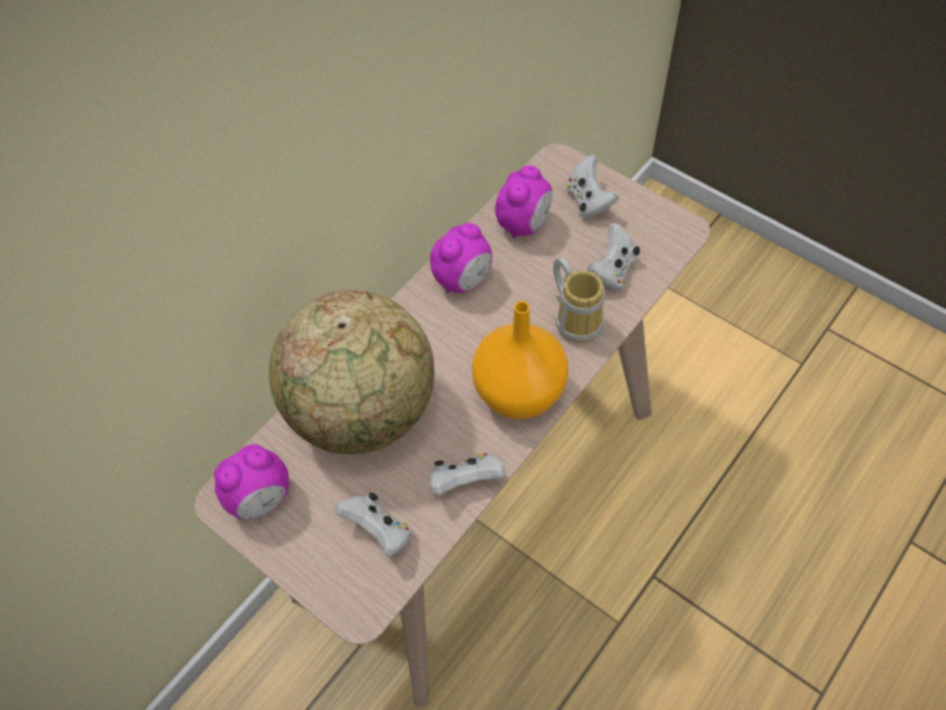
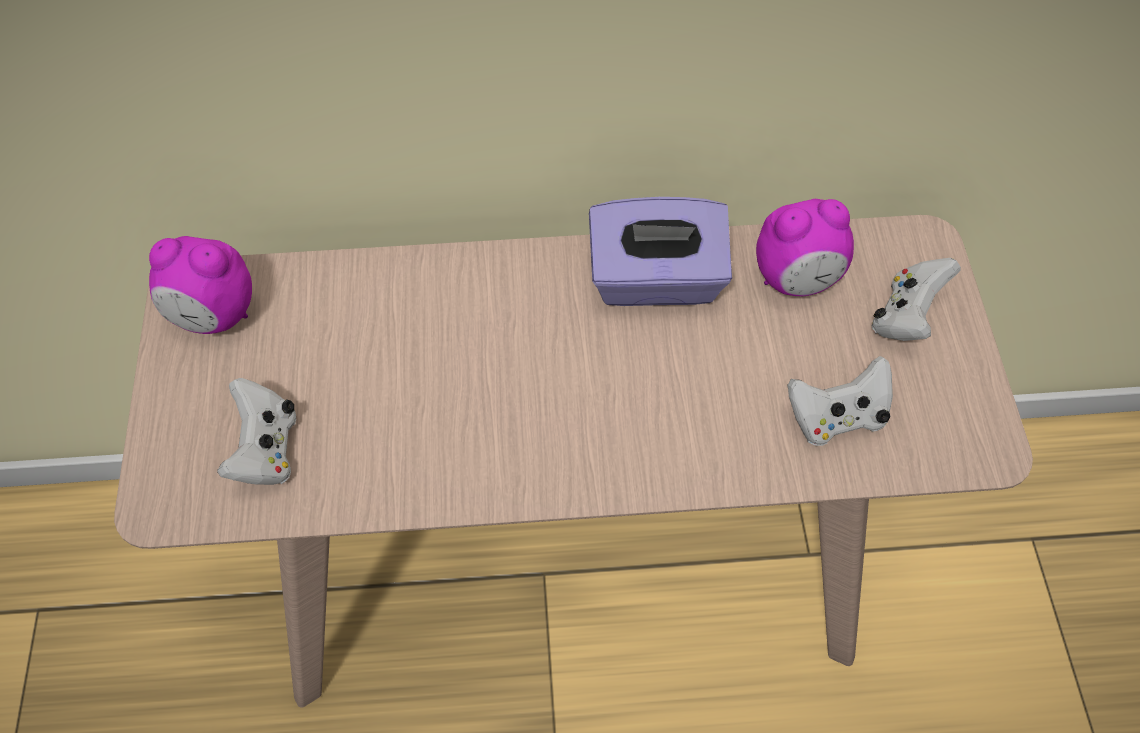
camera: 45 degrees right, 0 degrees up
(363, 411) = (397, 322): globe -> none
(463, 280) = (656, 281): alarm clock -> purple tissue box
(466, 481) = (400, 485): white game controller -> none
(517, 392) = (563, 447): orange vase -> none
(576, 318) = (727, 431): mug -> none

